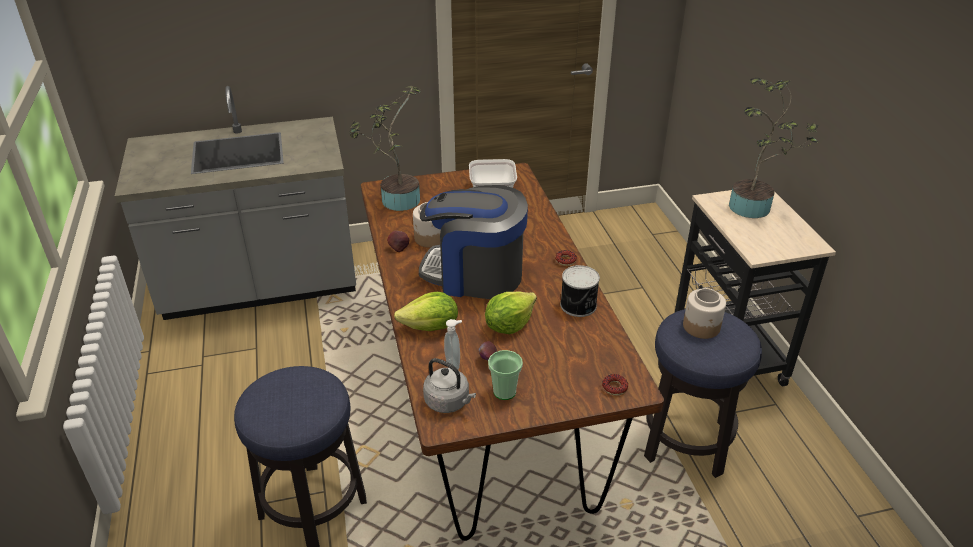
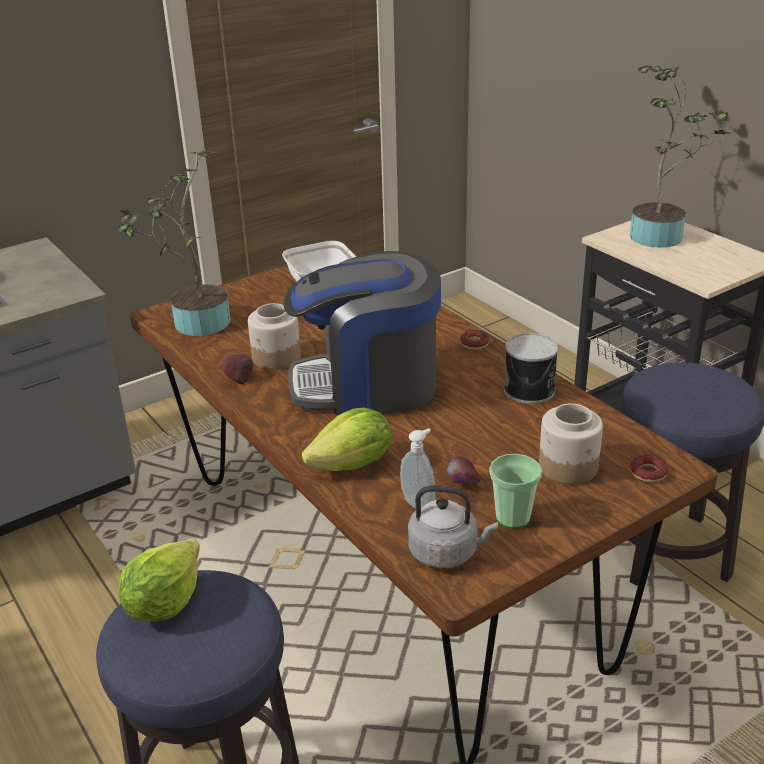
camera: 20 degrees left, 5 degrees down
(509, 325) = (458, 435): lettuce -> lettuce (164, 603)
(701, 327) = (678, 384): jar -> jar (569, 467)

